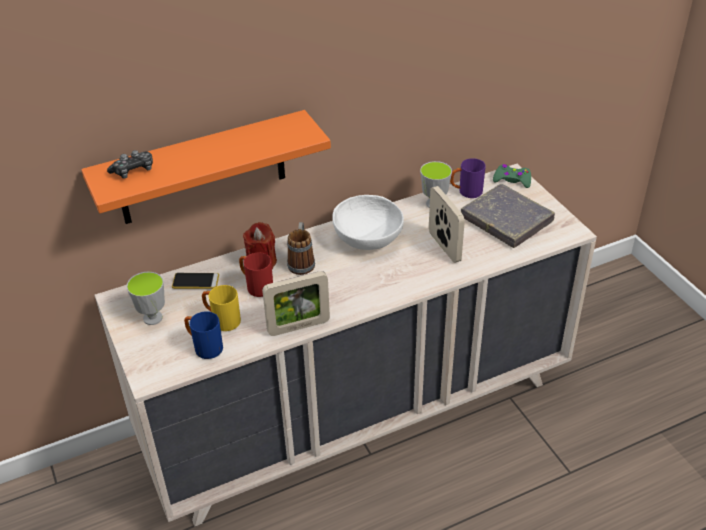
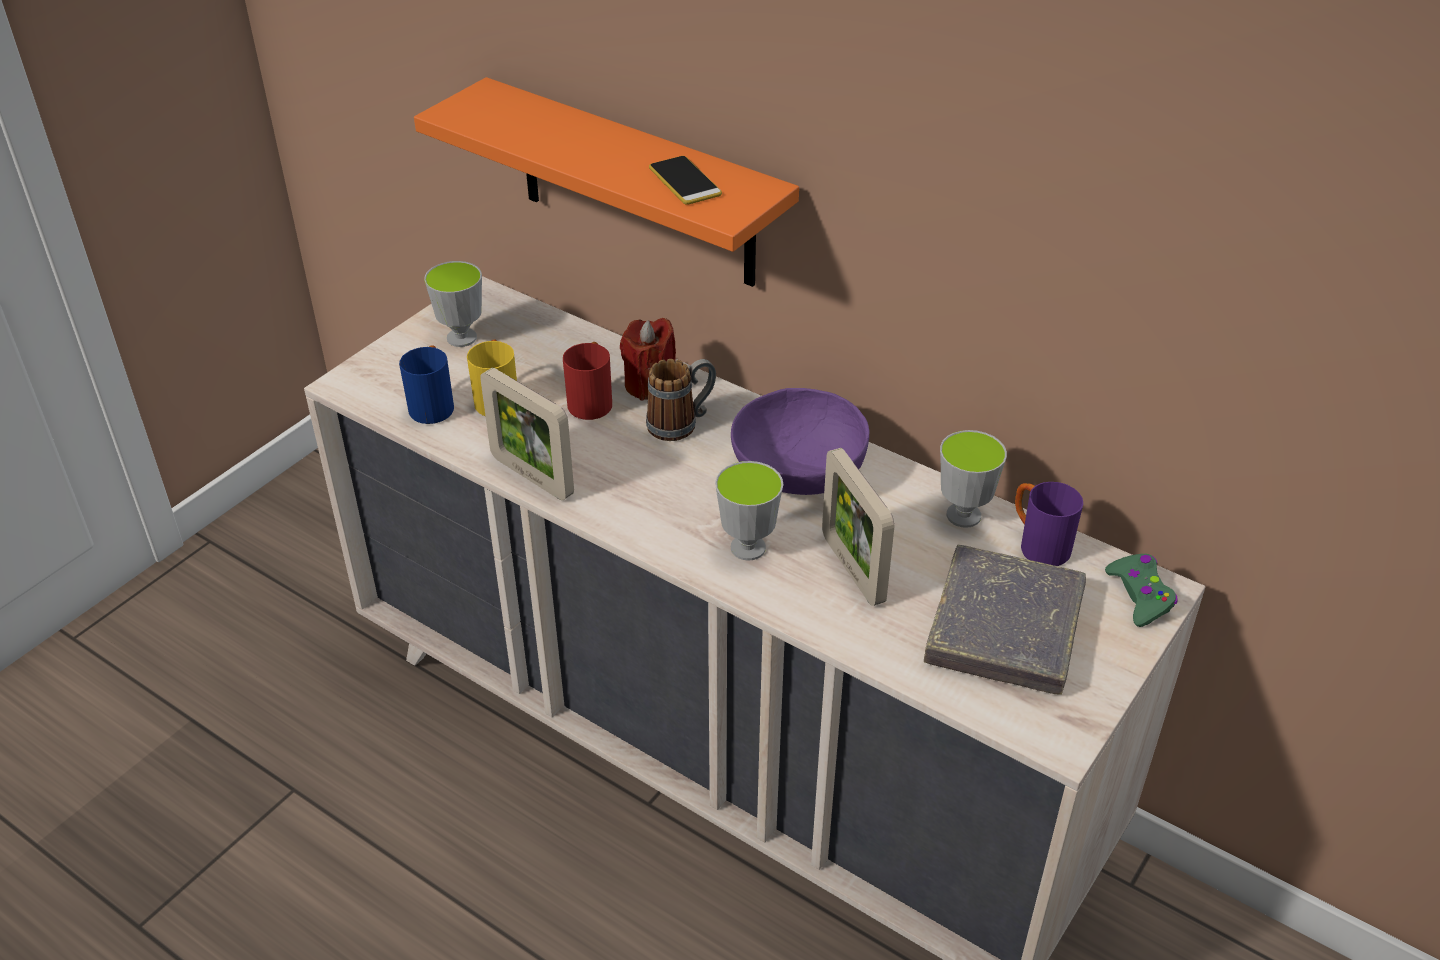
camera: 60 degrees right, 0 degrees up
(133, 171) = (509, 112): game controller -> none
(195, 281) = (561, 342): phone -> phone (685, 181)
(367, 238) = (797, 470): white bowl -> purple bowl
(407, 272) = (748, 548): none -> cup
(444, 247) = (852, 569): picture frame -> picture frame turned 120 degrees clockwise

